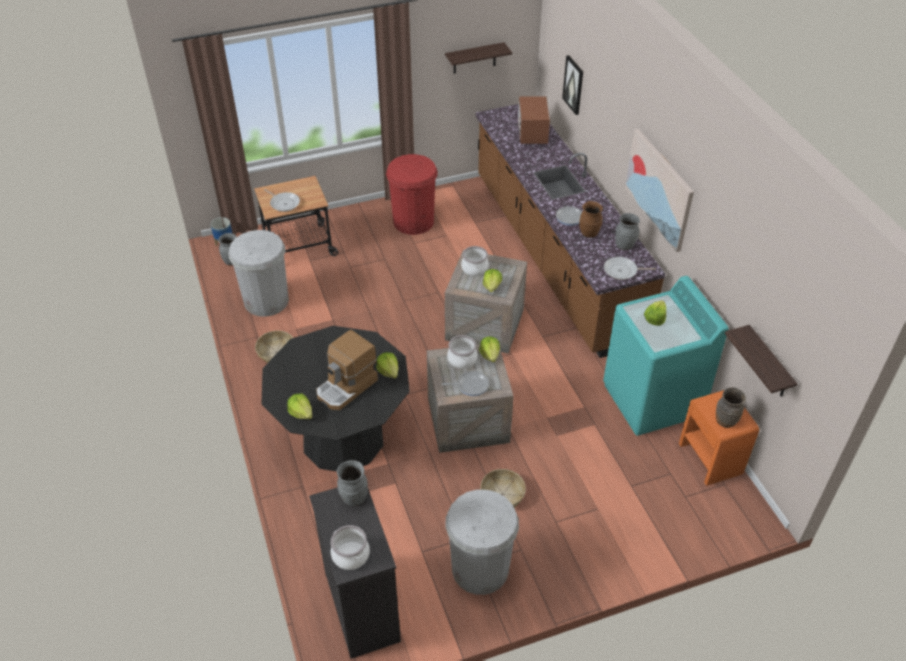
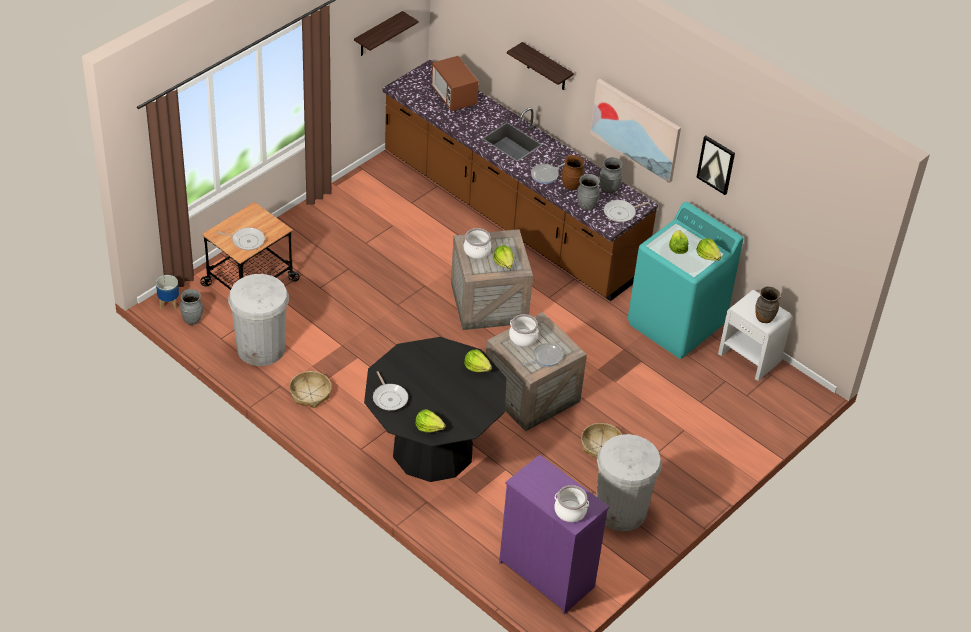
camera: 30 degrees left, 0 degrees up
(287, 372) = (389, 398): none -> frying pan
(347, 387) = (452, 393): coffee machine -> none
(353, 498) = (541, 470): grey vase -> grey vase (586, 205)
(362, 606) = (546, 574): black dresser -> purple dresser
(413, 221) = (349, 220): red trash can -> none
(490, 354) = (544, 325): lettuce -> lettuce (708, 255)
(573, 85) = (495, 41): picture -> picture (716, 164)
(710, 459) = (750, 357): orange nightstand -> white nightstand
(769, 364) = (791, 258): shelf -> shelf (546, 67)

